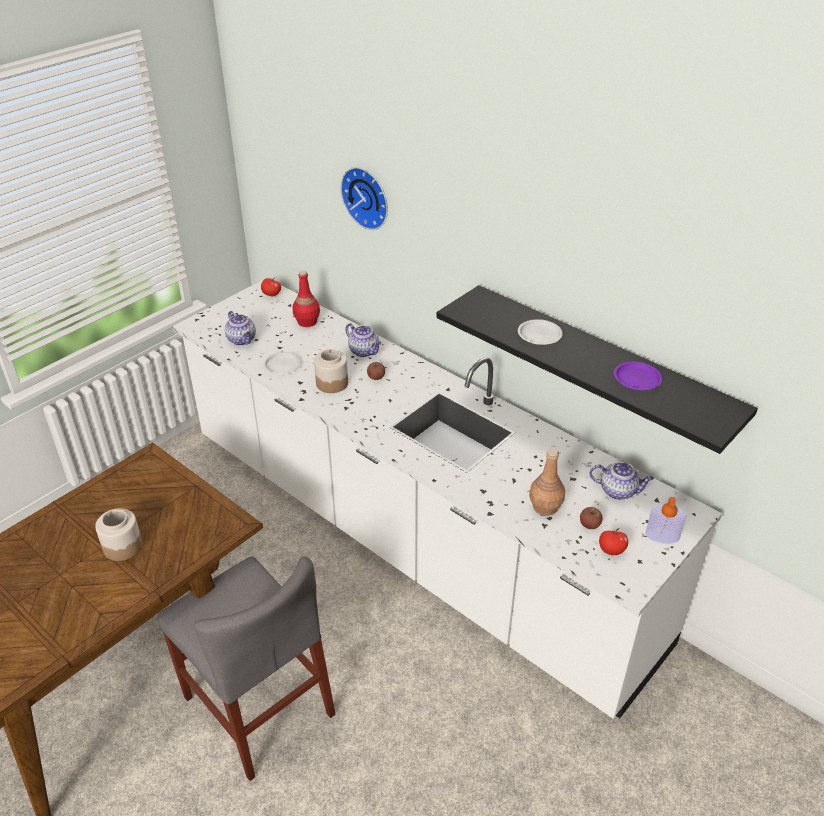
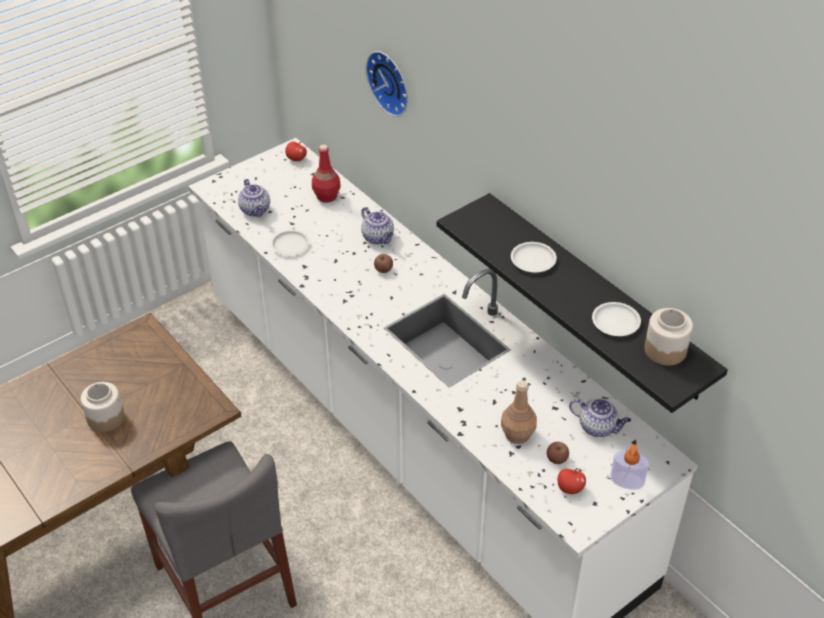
camera: 10 degrees right, 5 degrees up
(332, 383) = (336, 271): jar -> jar (665, 350)
(636, 379) = (615, 322): purple plate -> white plate

